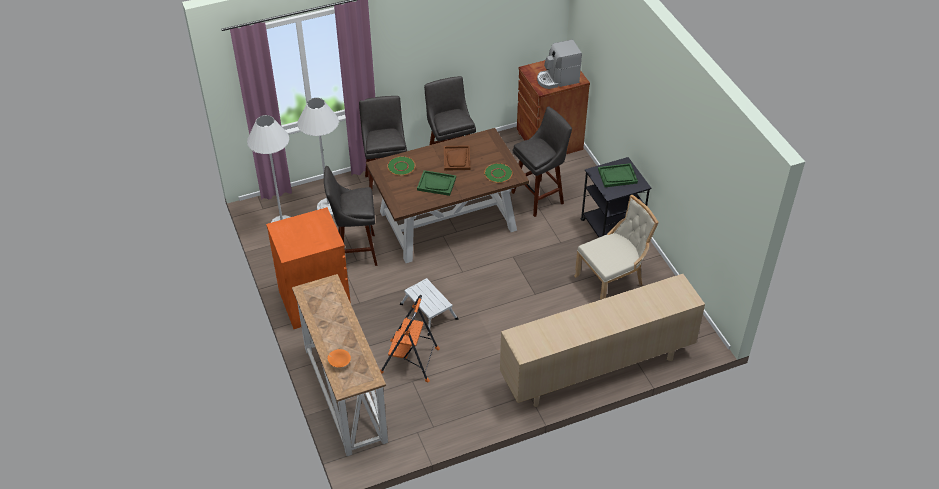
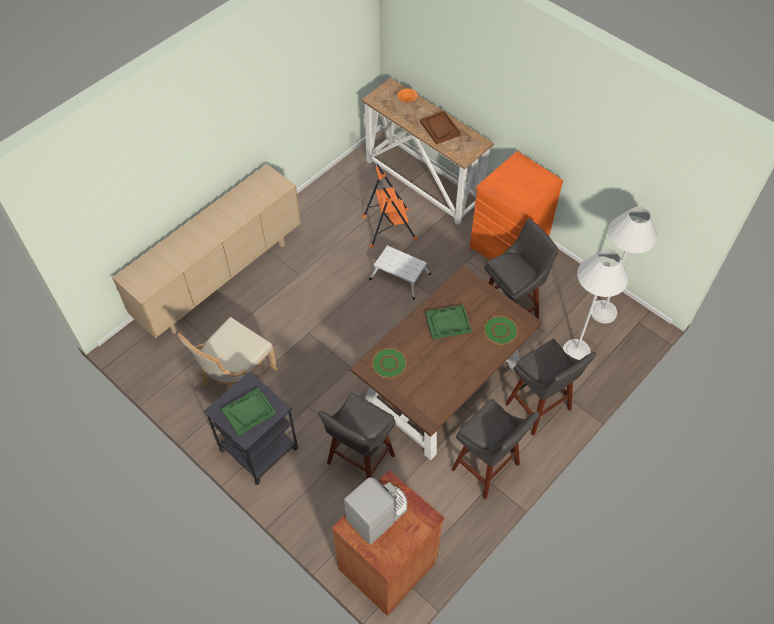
camera: 155 degrees right, 10 degrees up
(457, 159) = (447, 366): brown tray -> brown tray (440, 128)

